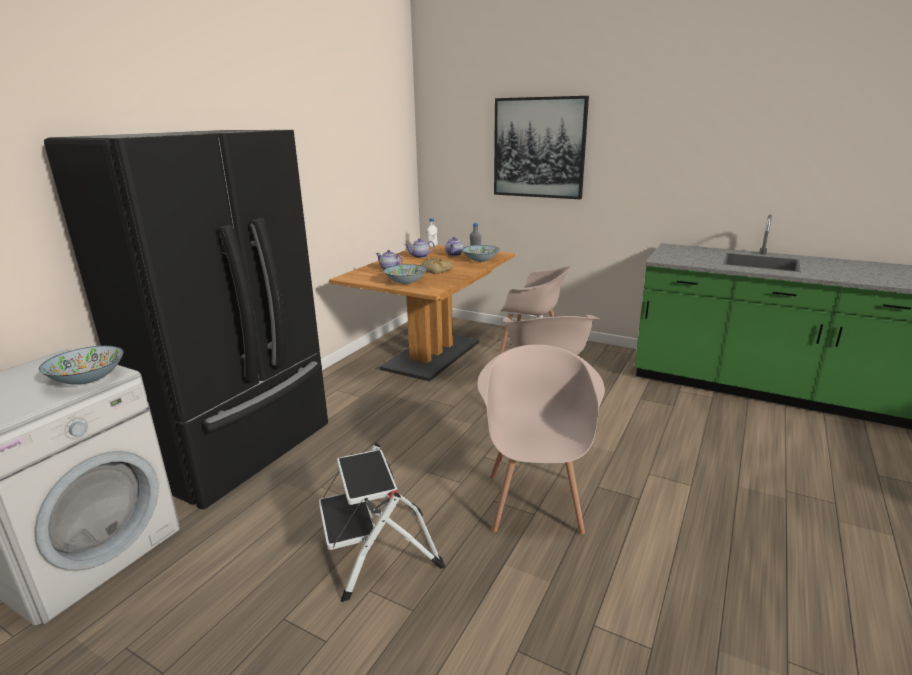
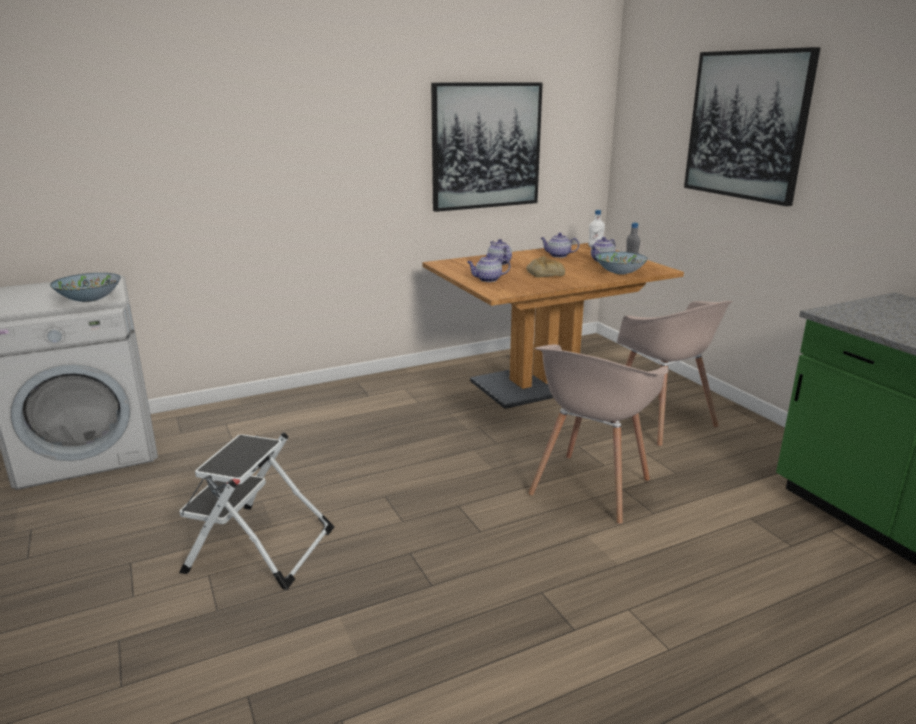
camera: 35 degrees right, 0 degrees up
(247, 451) = (268, 418): black fridge -> none
(348, 176) = (486, 146): none -> picture
(405, 282) = (487, 280): bowl -> teapot
(535, 502) = (448, 574): beige chair -> none

